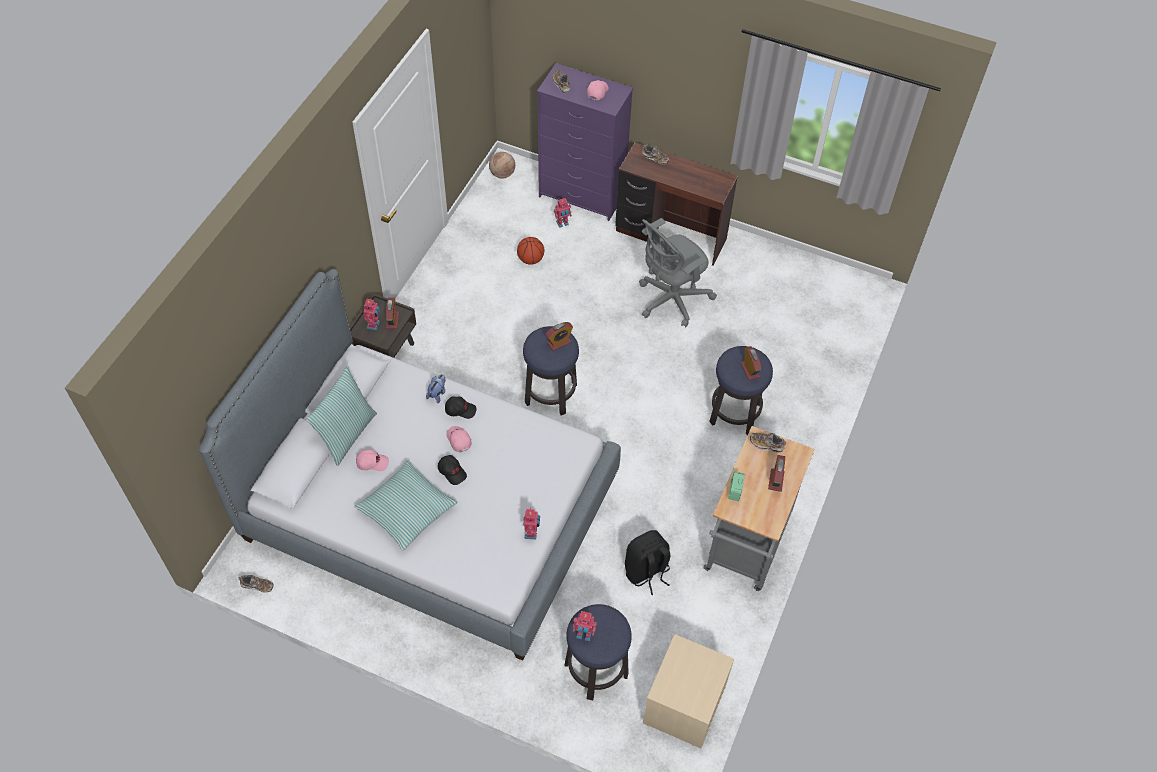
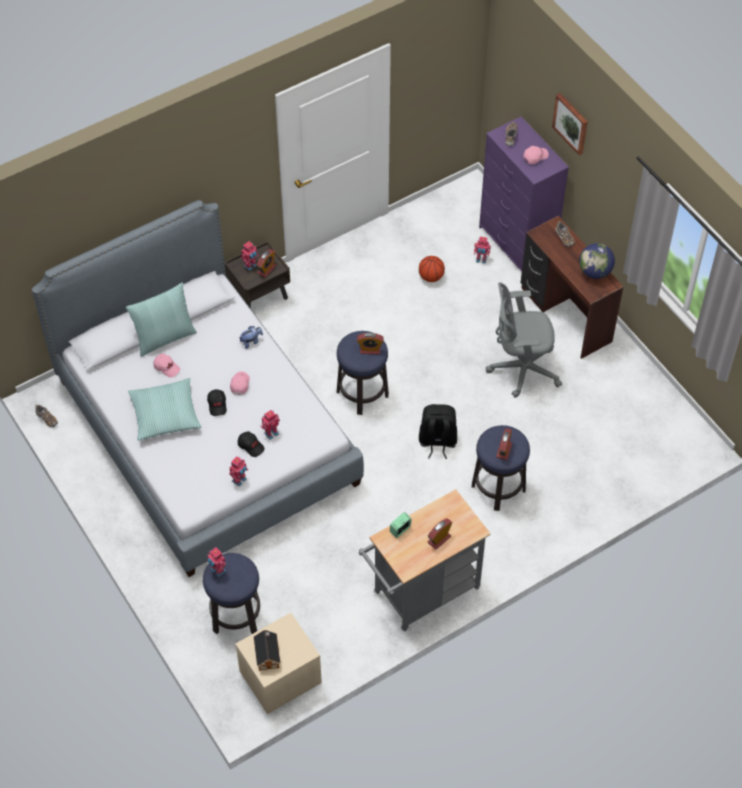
camera: 35 degrees right, 0 degrees up
(460, 410) = (258, 362): black cap -> black cap (251, 446)
(502, 174) = (463, 193): basketball -> none
(525, 470) = (270, 433): none -> toy robot
(628, 40) = (571, 123): none -> picture
(646, 572) = (329, 568): black backpack -> black backpack (437, 441)
(686, 688) = (267, 654): none -> toy house
(704, 175) = (595, 272): none -> globe
(766, 444) = (455, 509): shoe -> none

